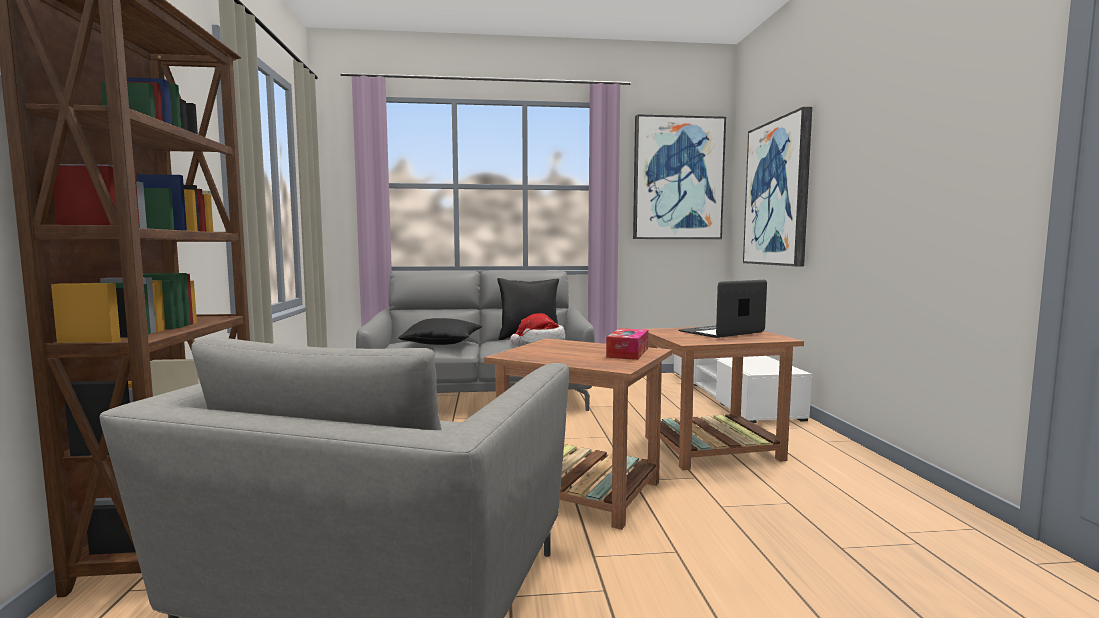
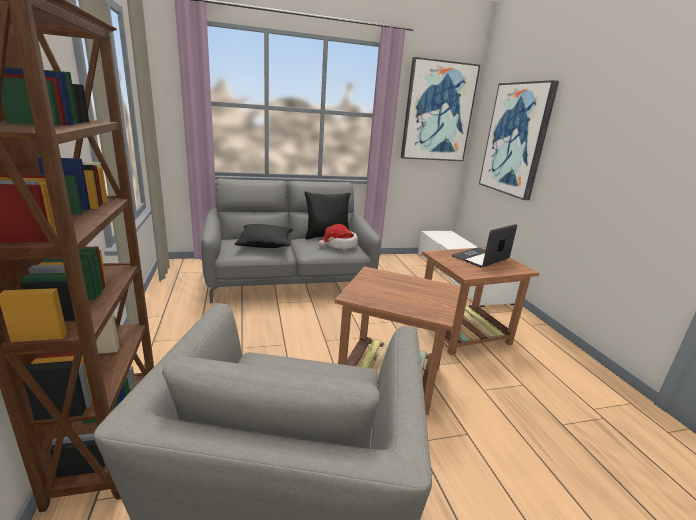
camera: 10 degrees left, 15 degrees up
(627, 353) = (434, 292): tissue box -> none

